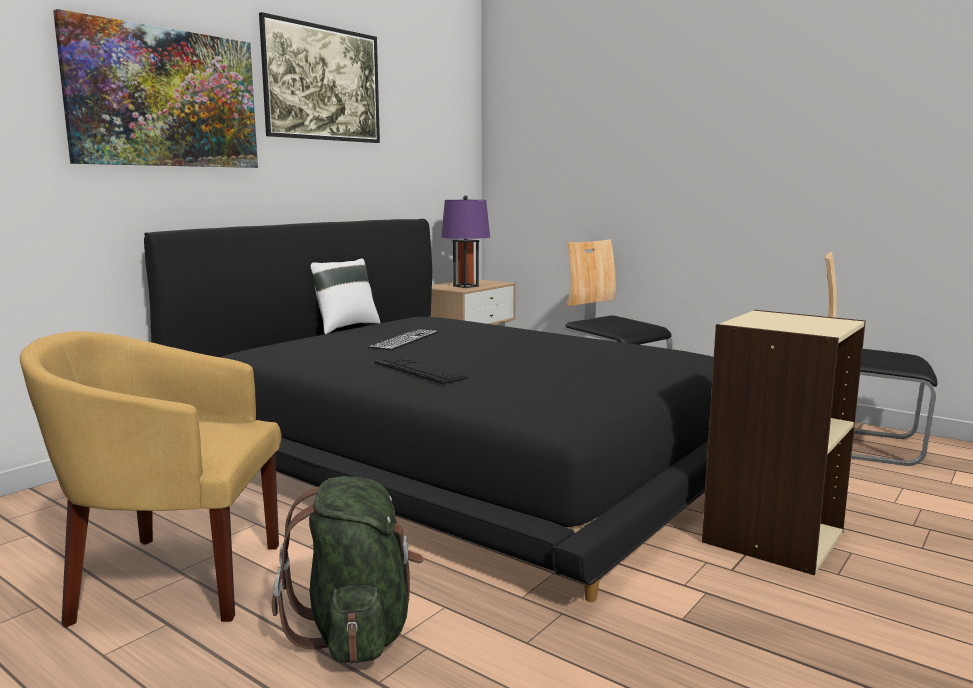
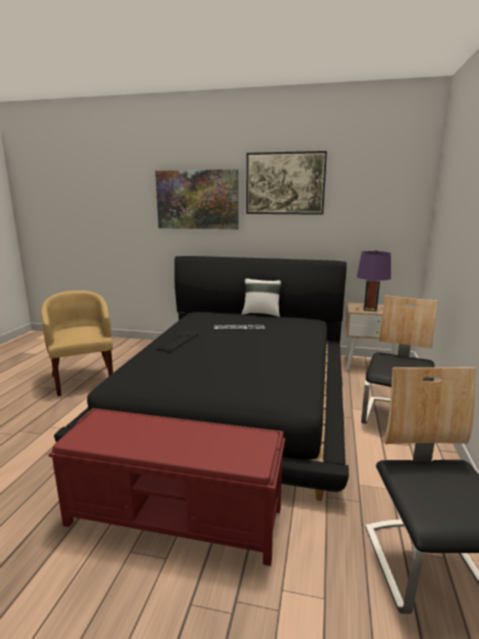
camera: 65 degrees right, 5 degrees up
(357, 631) = (51, 418): green backpack -> none
(771, 536) = (176, 517): beige bookcase -> red bench

